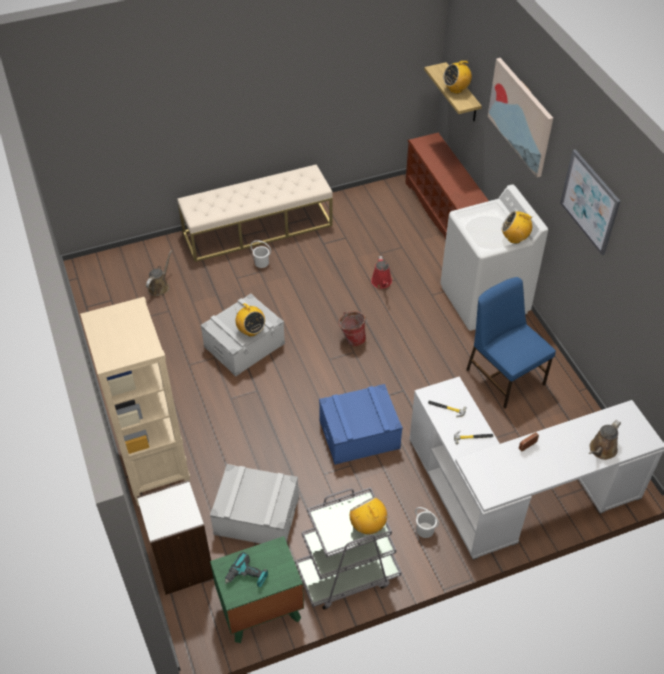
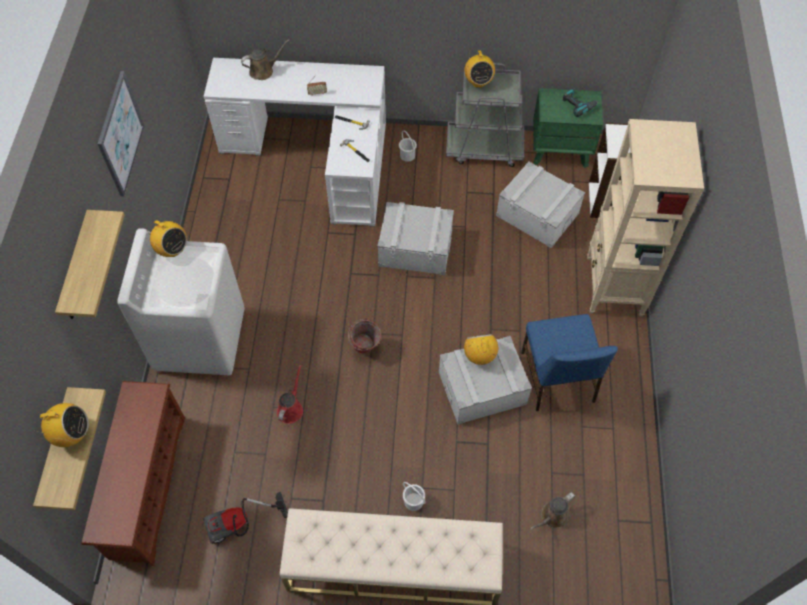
camera: 155 degrees left, 10 degrees up
(359, 434) = (415, 248): blue storage box -> grey storage box
(368, 215) = (240, 525): none -> vacuum cleaner
(505, 375) = (247, 250): blue chair -> blue chair (557, 378)
(521, 116) = (77, 269): picture -> shelf

